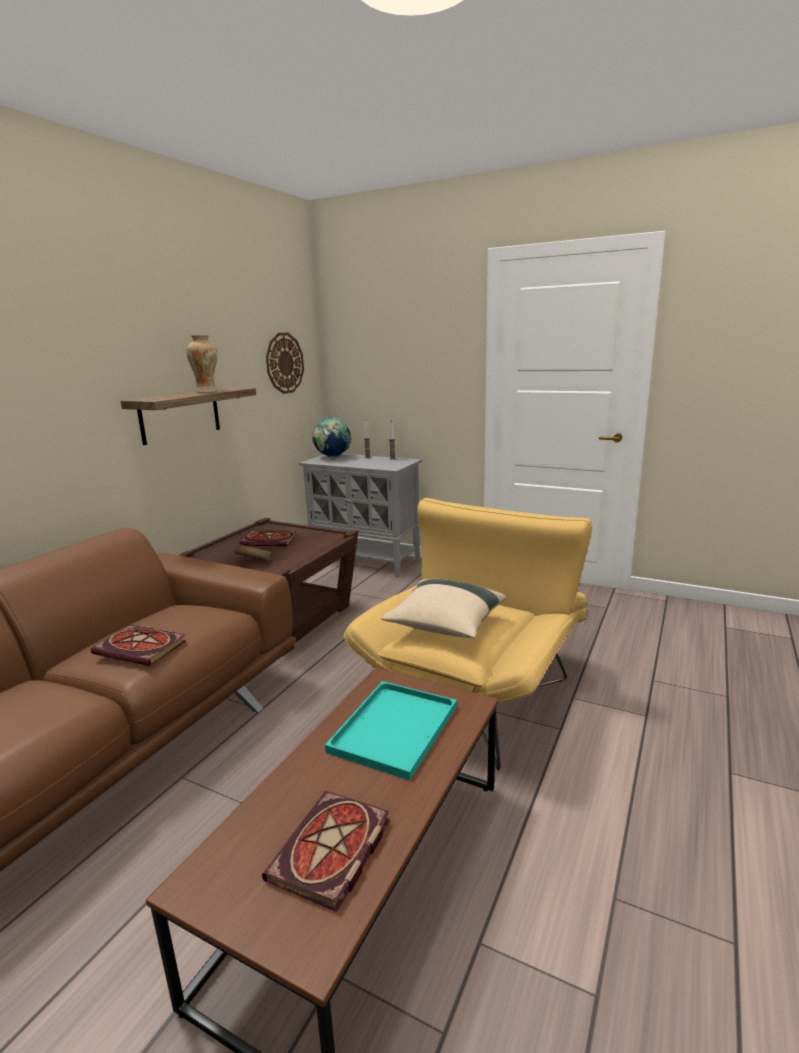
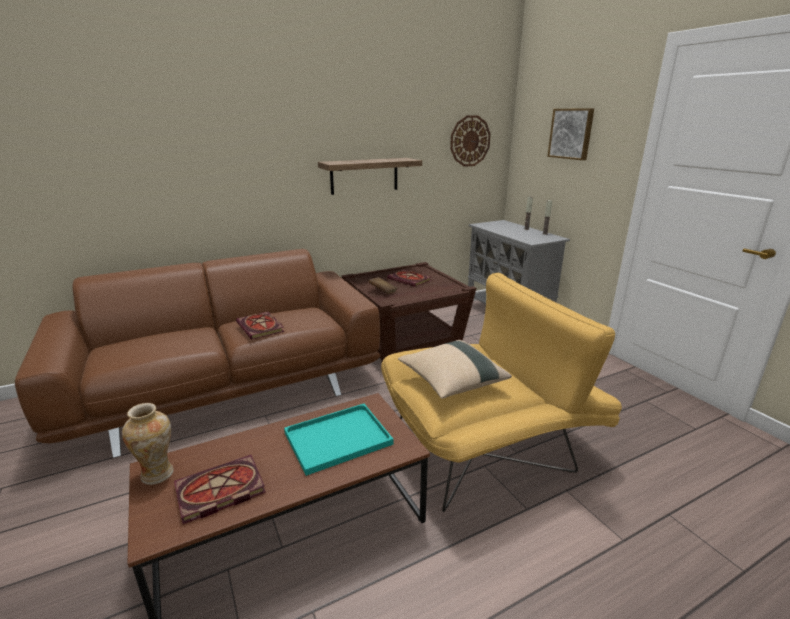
camera: 35 degrees right, 5 degrees up
(207, 392) = (381, 160): vase -> vase (158, 474)
(332, 457) = (499, 224): globe -> none
(400, 348) = (571, 133): none -> picture

